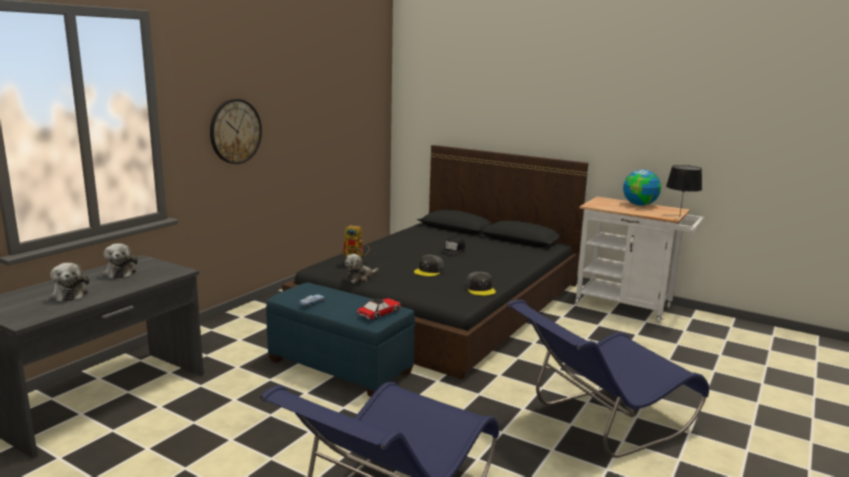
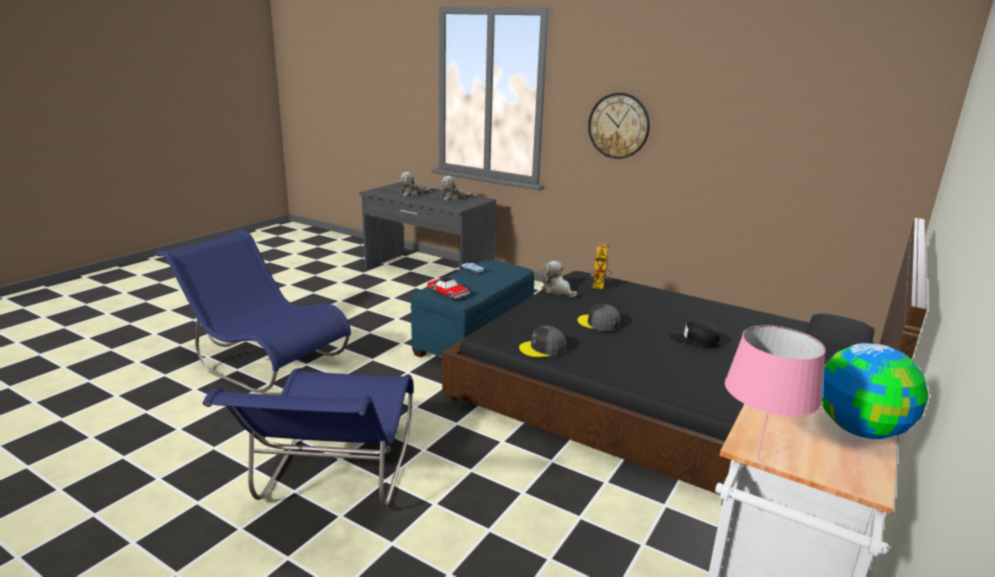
camera: 90 degrees right, 5 degrees up
(600, 424) = (334, 480): blue chair -> blue chair turned 150 degrees counterclockwise
(679, 217) = (757, 459): black table lamp -> pink table lamp

